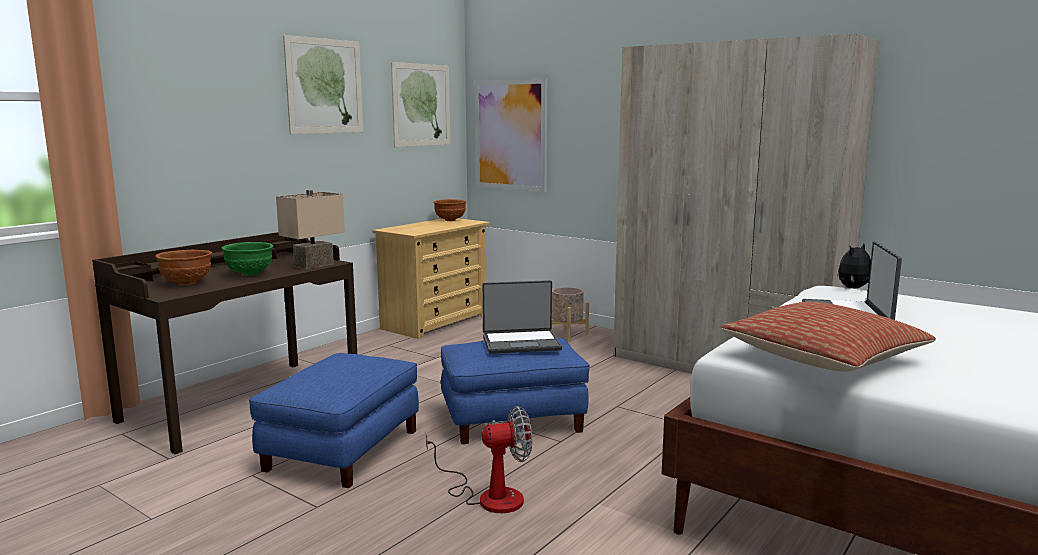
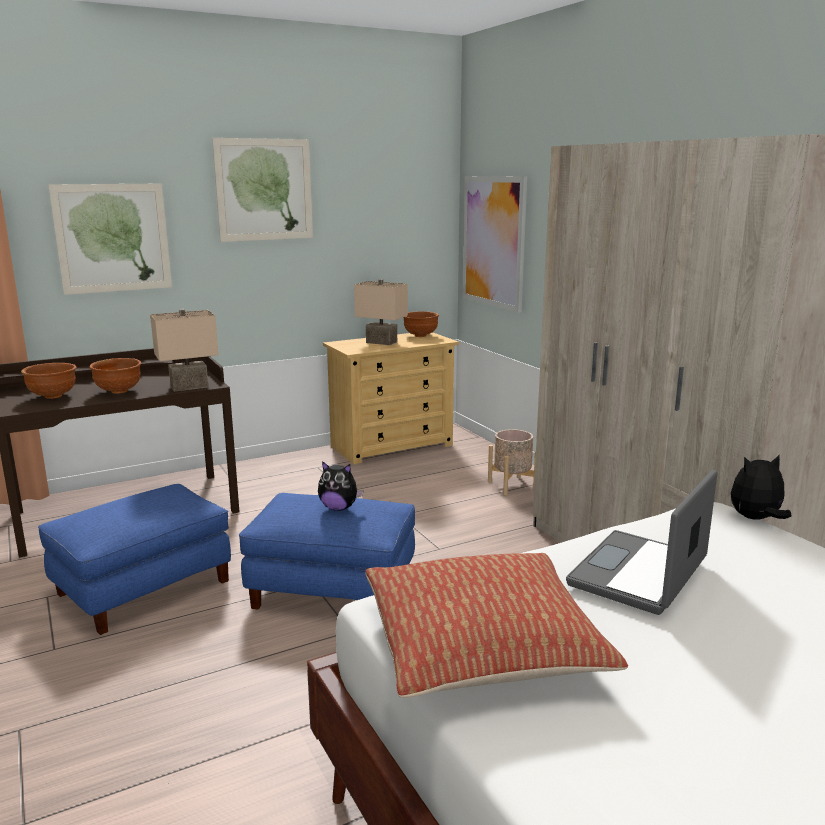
camera: 25 degrees right, 5 degrees up
(250, 274) = (118, 391): green bowl -> brown bowl
(421, 105) = (394, 206): picture -> picture (113, 238)
(425, 226) = (380, 342): none -> beige table lamp
(488, 496) = (205, 683): fan -> none
(521, 343) = (339, 508): laptop -> plush toy

